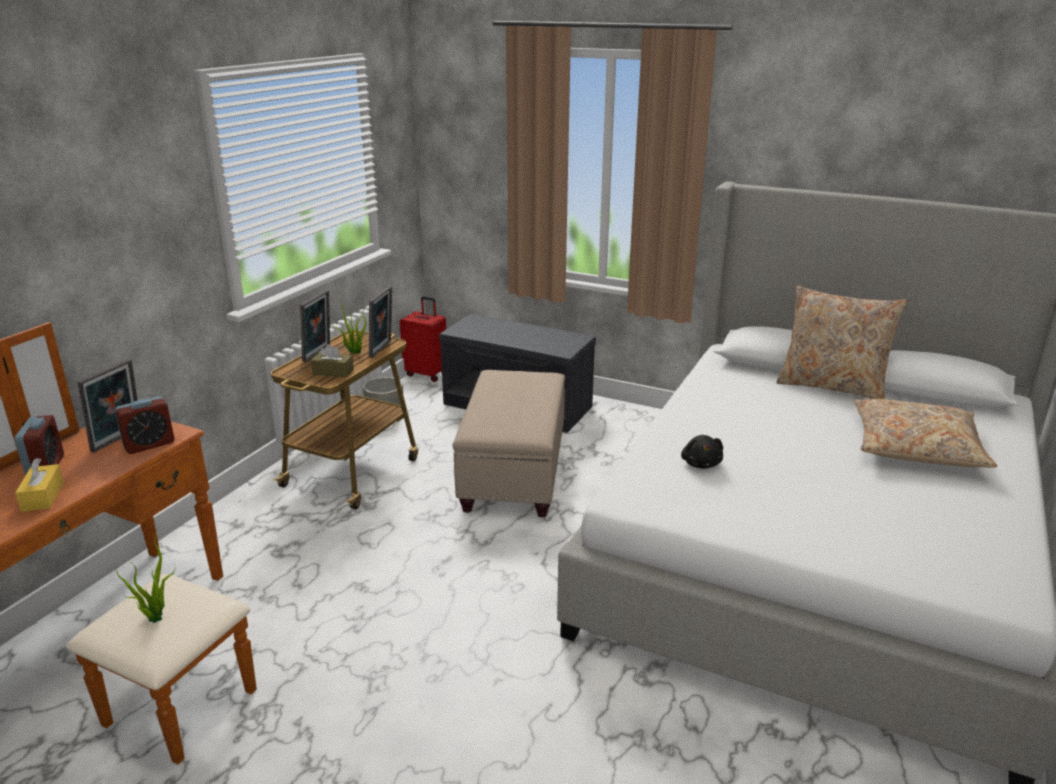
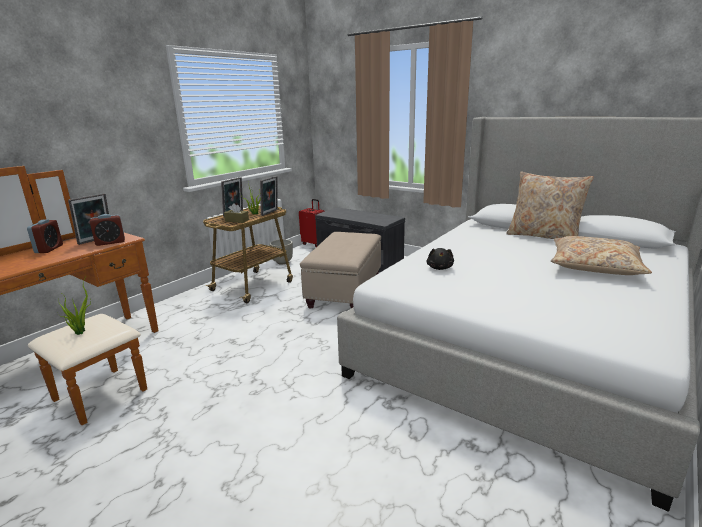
camera: 10 degrees right, 5 degrees down
(42, 496) = (35, 260): yellow tissue box -> none

